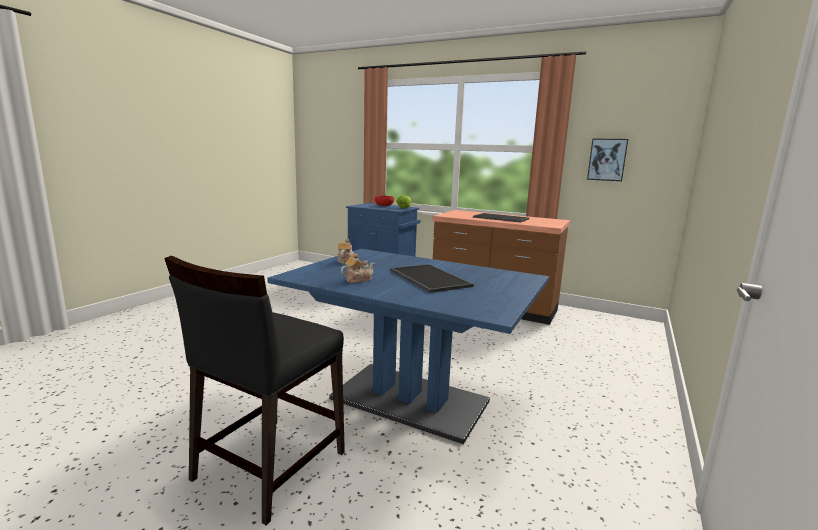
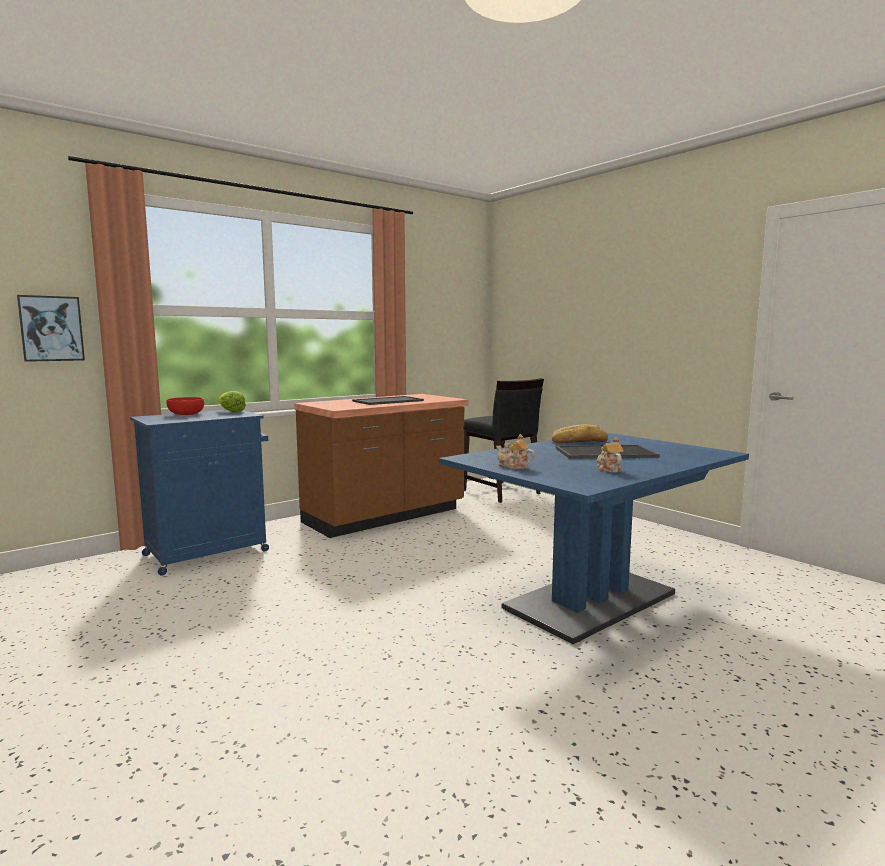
camera: 65 degrees left, 5 degrees down
(268, 466) = (715, 699): black chair -> black chair (501, 492)
(472, 270) = (578, 442): none -> bread
(607, 159) = (432, 326): picture -> picture (51, 328)

